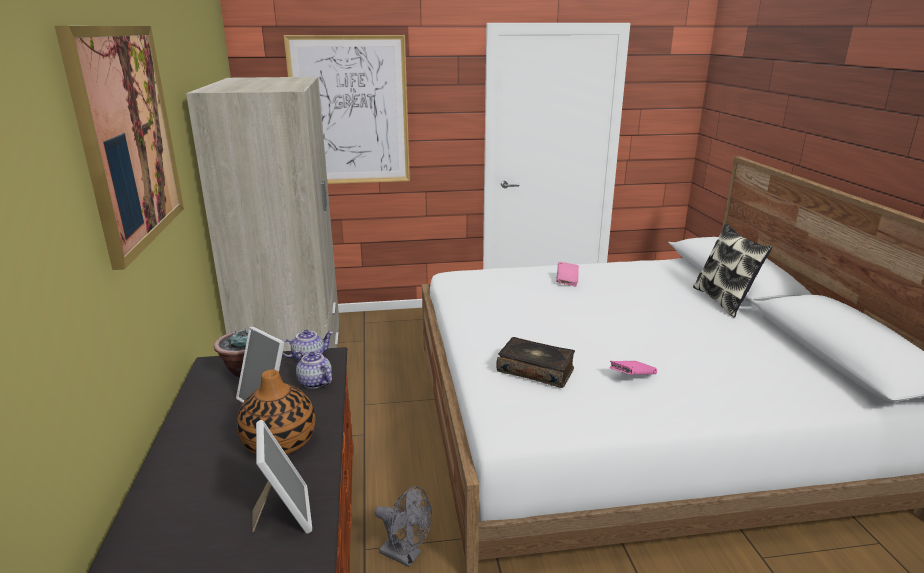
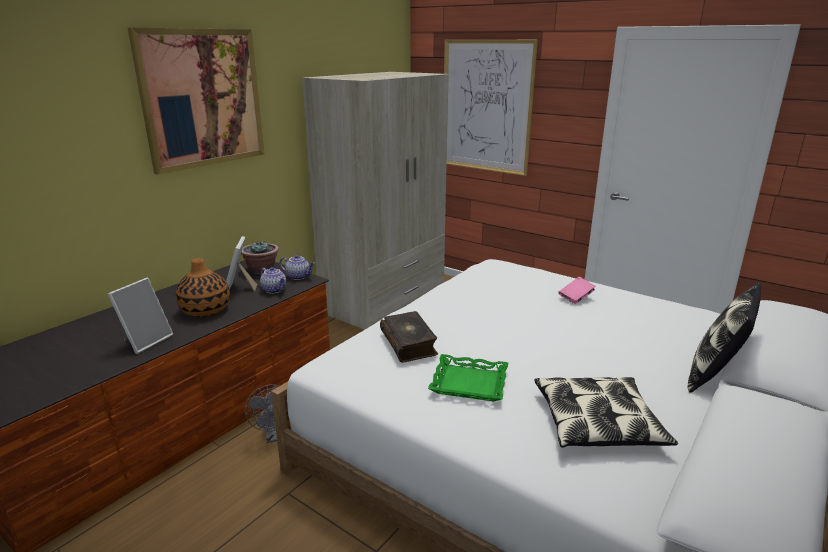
camera: 45 degrees right, 0 degrees up
(314, 382) = (275, 290): teapot -> teapot turned 135 degrees clockwise
(631, 377) = (469, 383): pink book -> green tray
(737, 361) = (597, 423): none -> pillow

